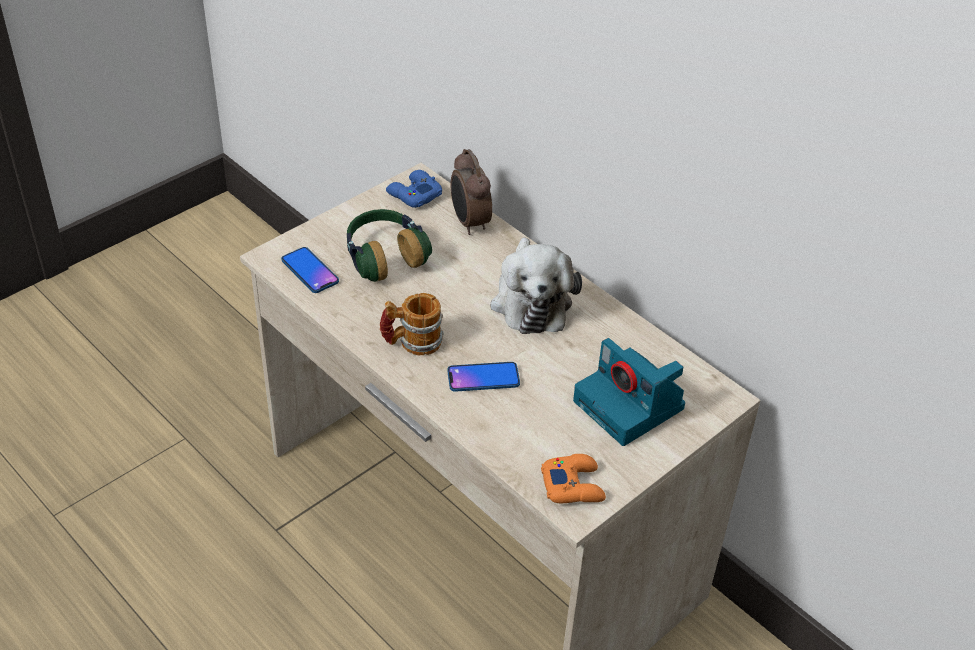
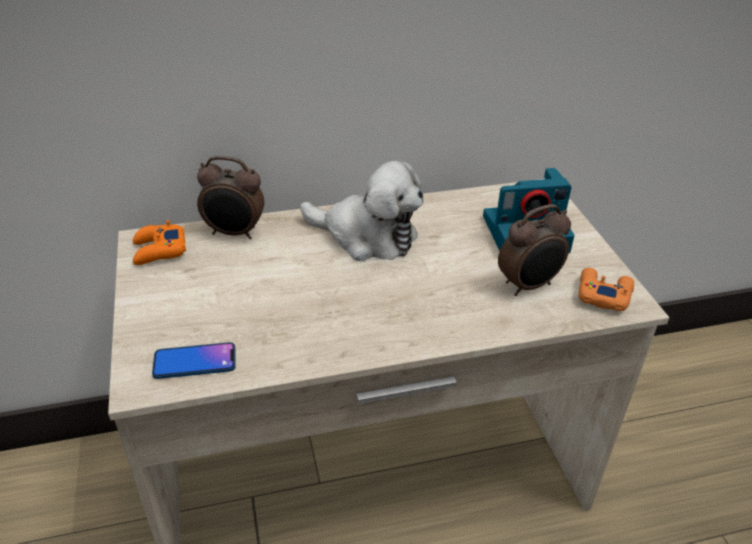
camera: 60 degrees left, 5 degrees down
(384, 256) = (227, 300): headphones -> none
(412, 342) = (364, 325): mug -> none
(413, 194) = (159, 250): blue game controller -> orange game controller
(483, 378) = (444, 297): phone -> none
(545, 429) = (529, 285): none -> alarm clock

